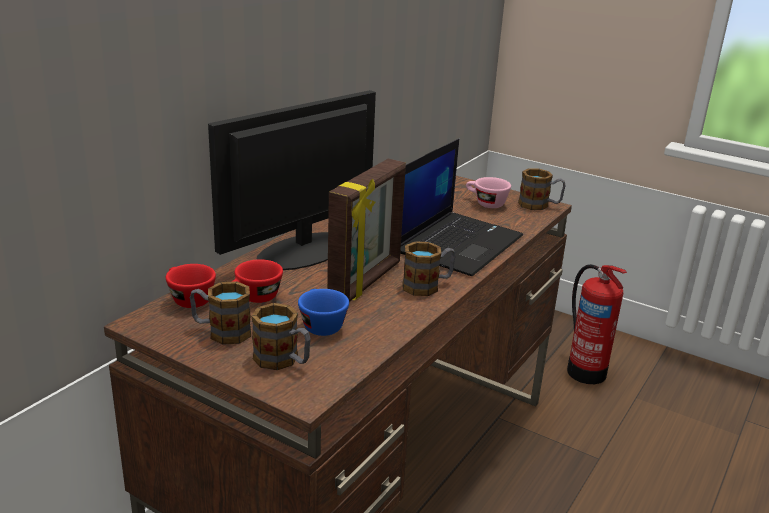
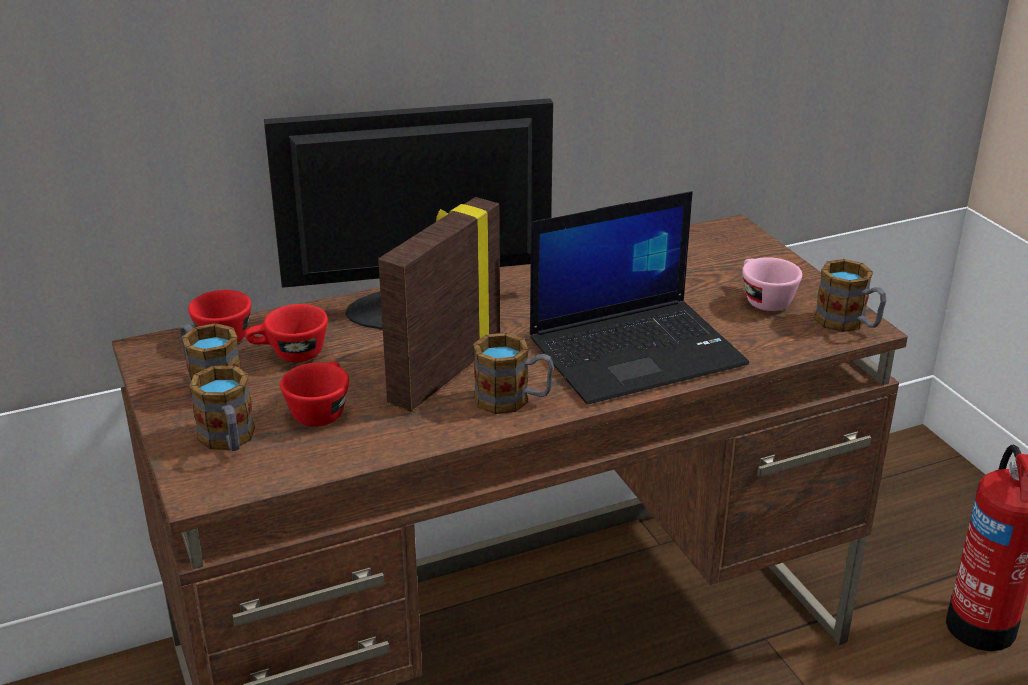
camera: 35 degrees right, 5 degrees up
(320, 324) = (320, 410): blue cup -> red cup
(366, 282) = (443, 372): picture frame -> picture frame turned 150 degrees clockwise

